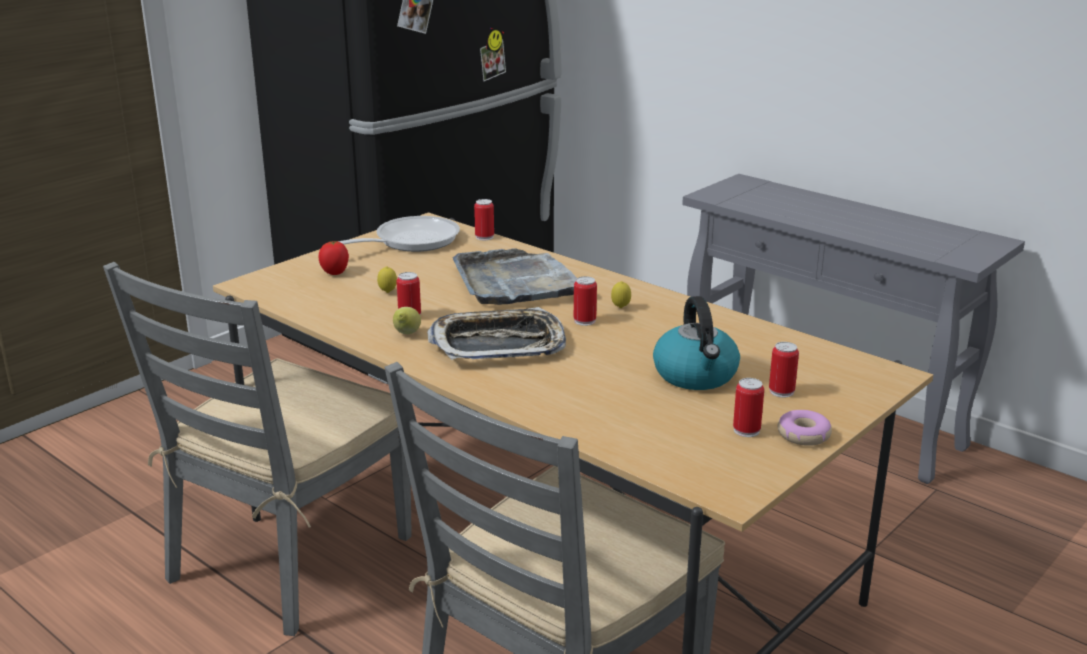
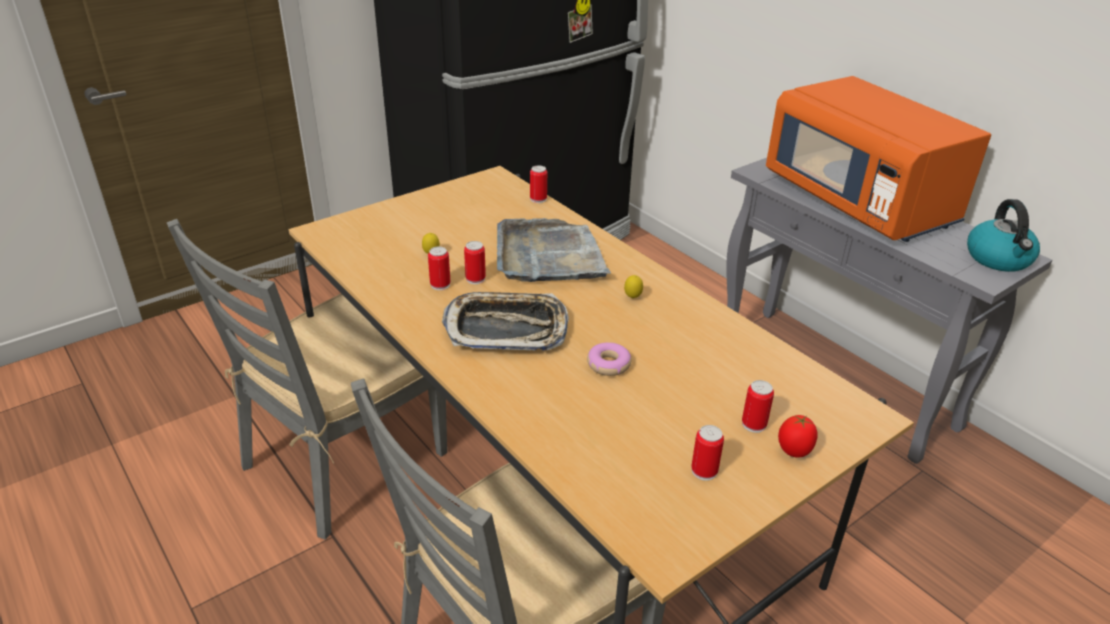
camera: 10 degrees right, 10 degrees up
(335, 273) = (395, 227): tomato -> tomato (794, 452)
(407, 334) = (430, 306): lemon -> none
(410, 241) = (472, 197): frying pan -> none
(584, 321) = (594, 310): can -> can (475, 279)
(696, 375) = (677, 392): kettle -> kettle (999, 259)
(803, 435) = (759, 486): donut -> donut (608, 364)
(823, 212) = (859, 203): none -> orange microwave

